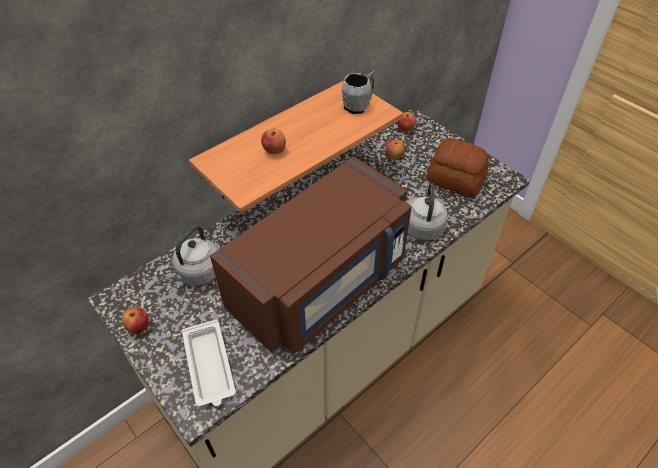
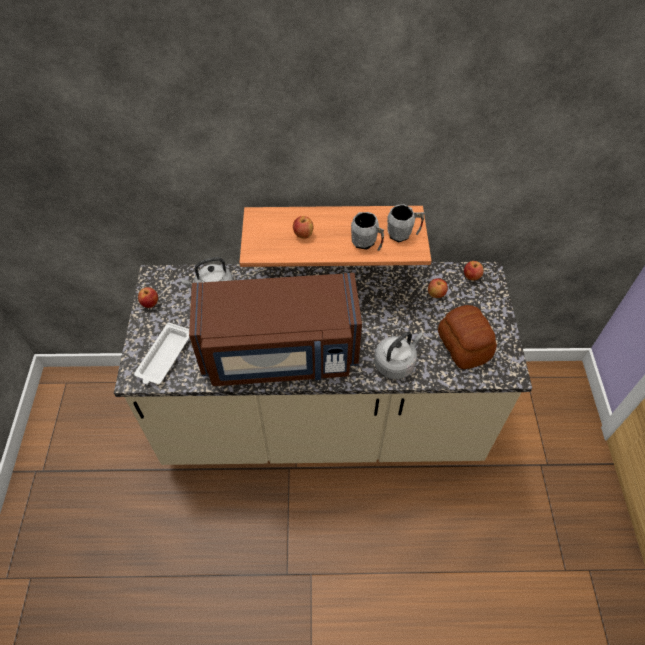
camera: 40 degrees right, 5 degrees up
(338, 128) = (367, 243): none -> grey mug

